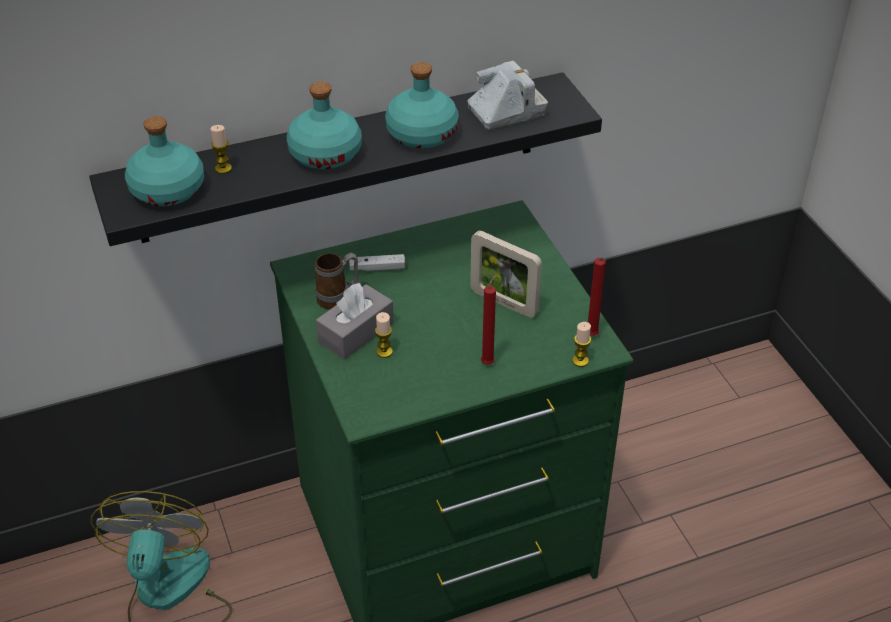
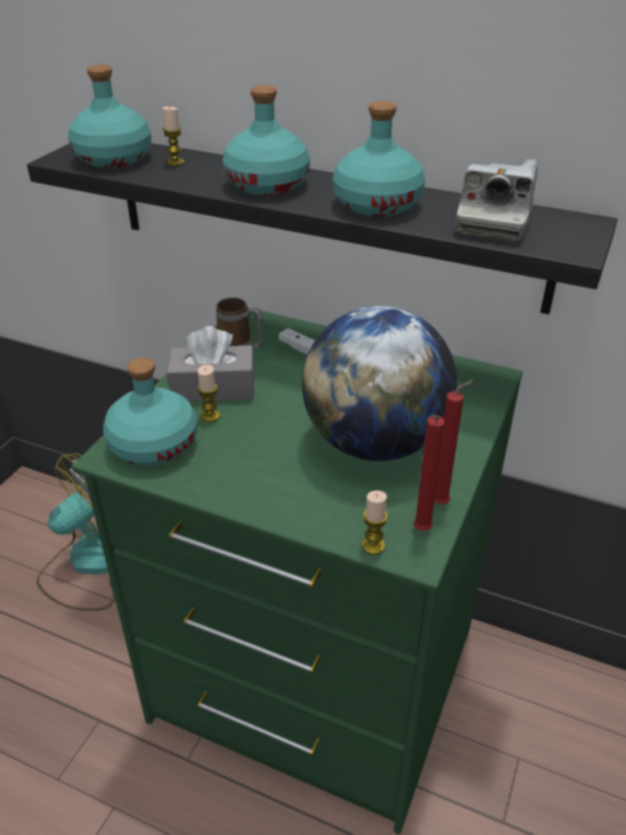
camera: 45 degrees right, 5 degrees down
(378, 393) = (153, 444): none -> turquoise bottle
(489, 362) = (282, 484): red candle -> red candle (443, 503)
(504, 302) = (375, 443): picture frame -> globe
(507, 112) = (494, 222): camera -> camera turned 90 degrees clockwise

